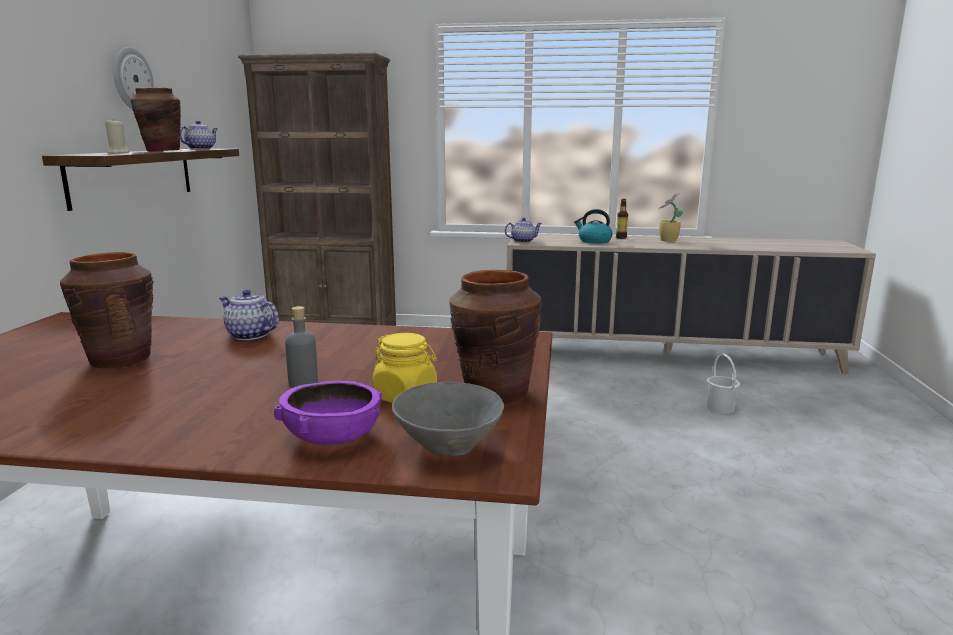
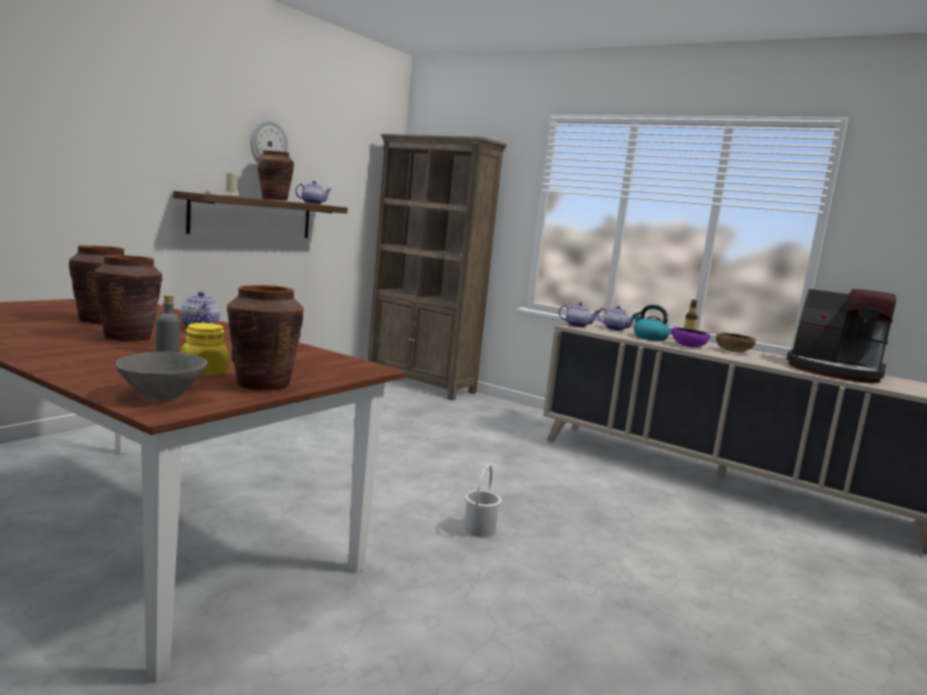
camera: 25 degrees right, 5 degrees down
(212, 375) = (128, 338): none -> brown vase
(332, 437) = (113, 375): purple bowl -> purple bowl (688, 346)
(554, 238) = (615, 329): none -> teapot
(667, 240) = (733, 351): potted plant -> brown bowl
(720, 408) = (708, 536): white bucket -> white bucket (480, 529)
(755, 243) = (834, 371): none -> coffee machine

